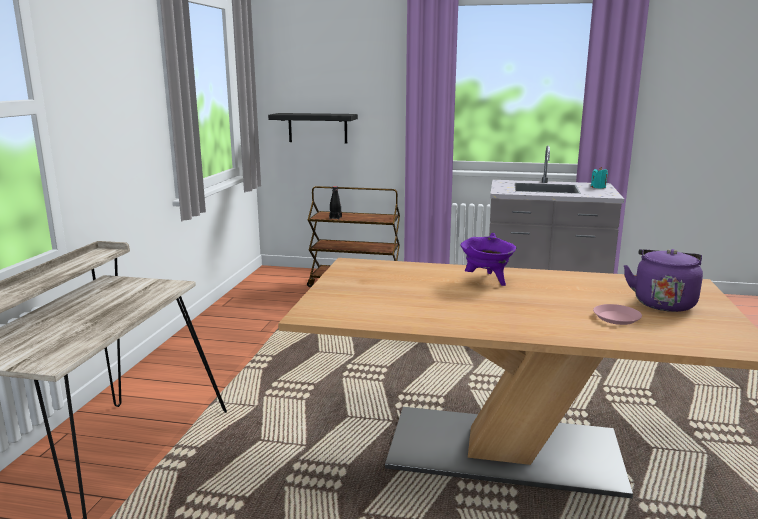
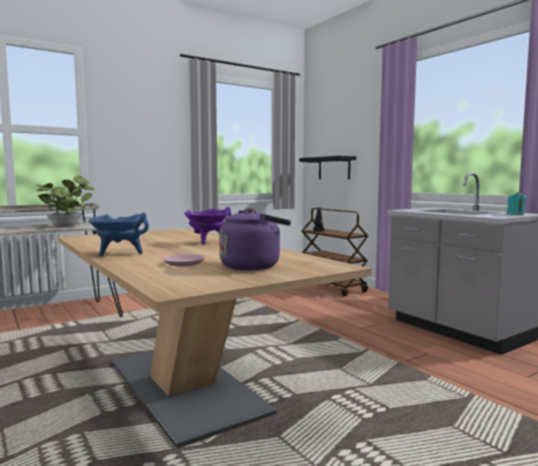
camera: 45 degrees right, 10 degrees down
(131, 296) = (67, 226): none -> potted plant
(511, 326) = (119, 253): none -> blue cooking pot

